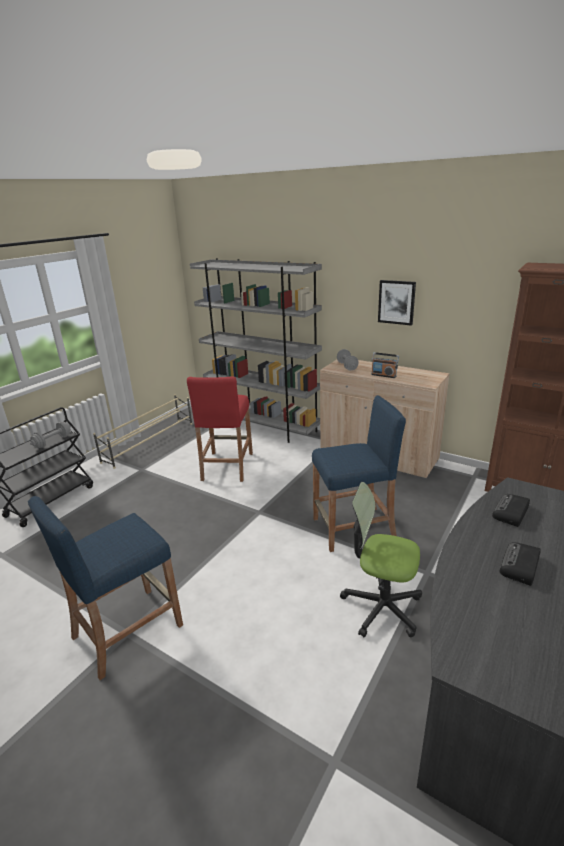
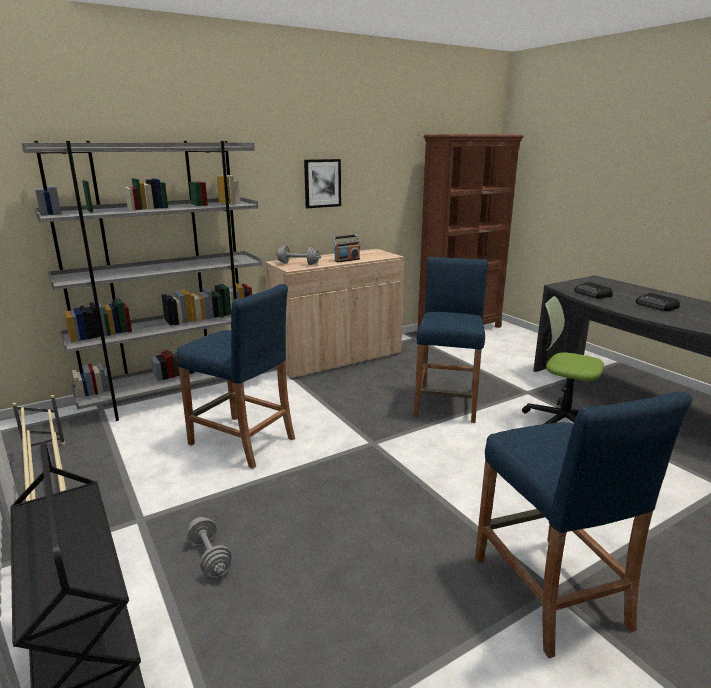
camera: 65 degrees left, 5 degrees down
(53, 441) = (84, 517): grey dumbbell -> grey dumbbell (209, 557)
(227, 466) = (242, 441): red stool -> blue stool
(381, 607) = (561, 421): office chair -> office chair turned 75 degrees clockwise

